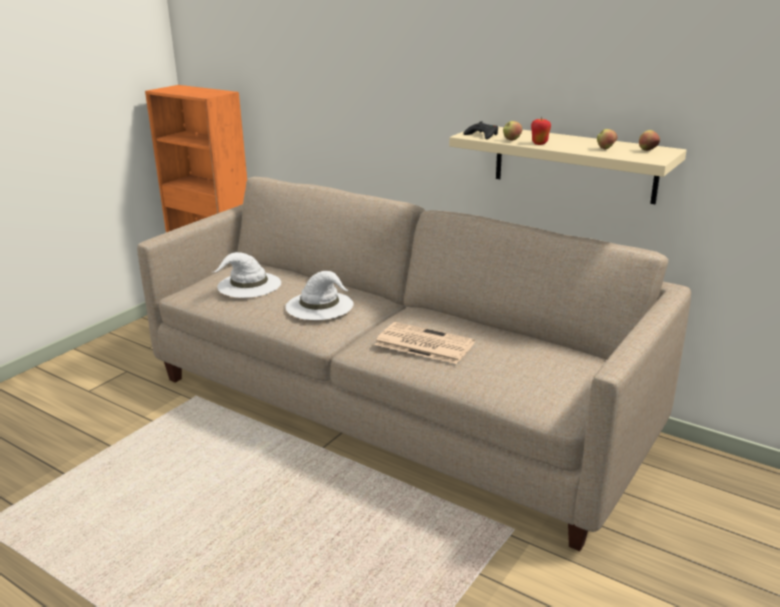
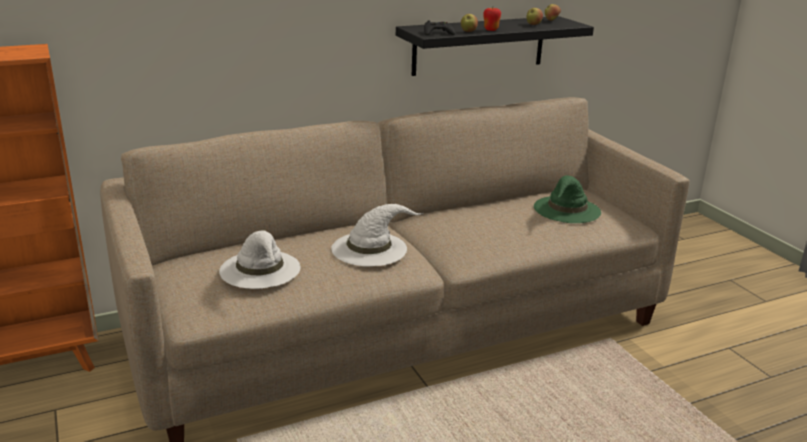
camera: 60 degrees left, 0 degrees up
(423, 344) = (496, 232): newspaper -> none
(526, 363) = (567, 210): none -> green hat
(574, 163) = (479, 45): beige shelf -> black shelf

